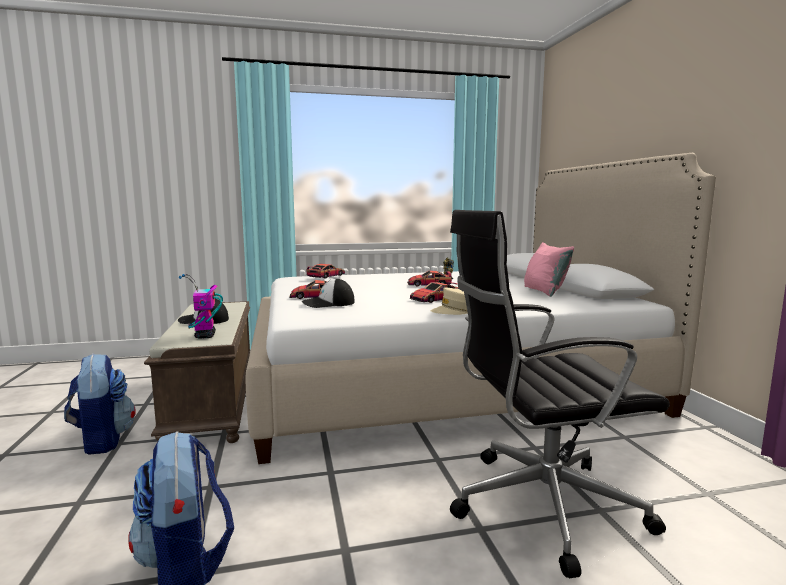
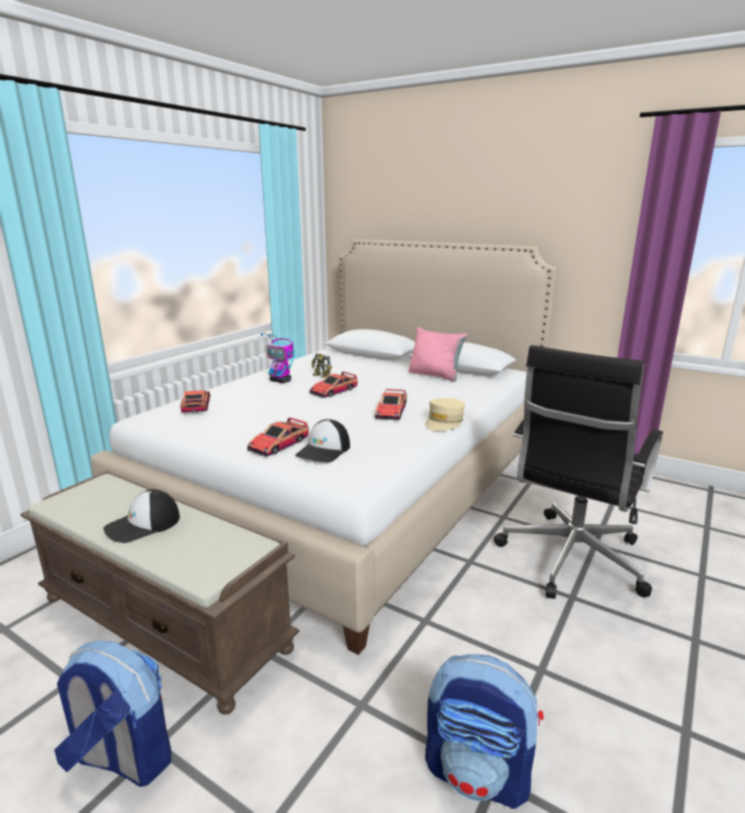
camera: 45 degrees left, 10 degrees up
(205, 336) = (220, 546): toy robot -> toy robot (281, 381)

